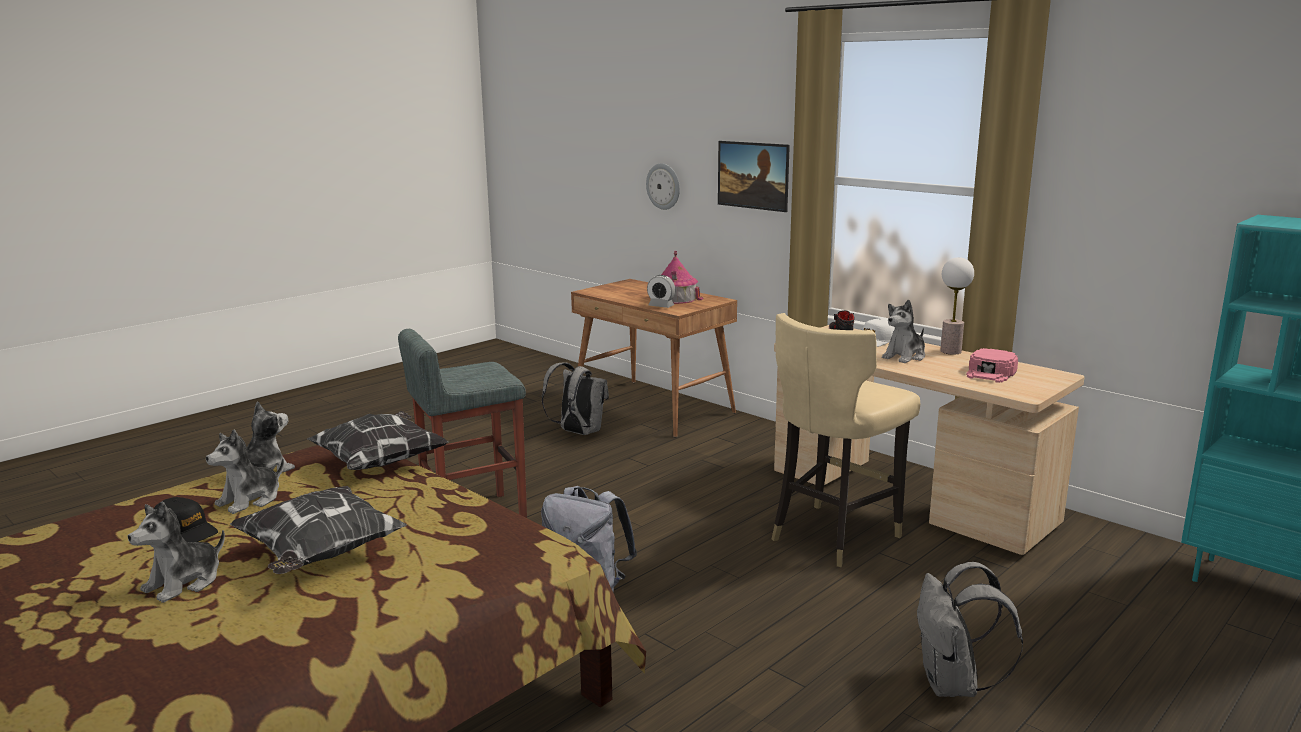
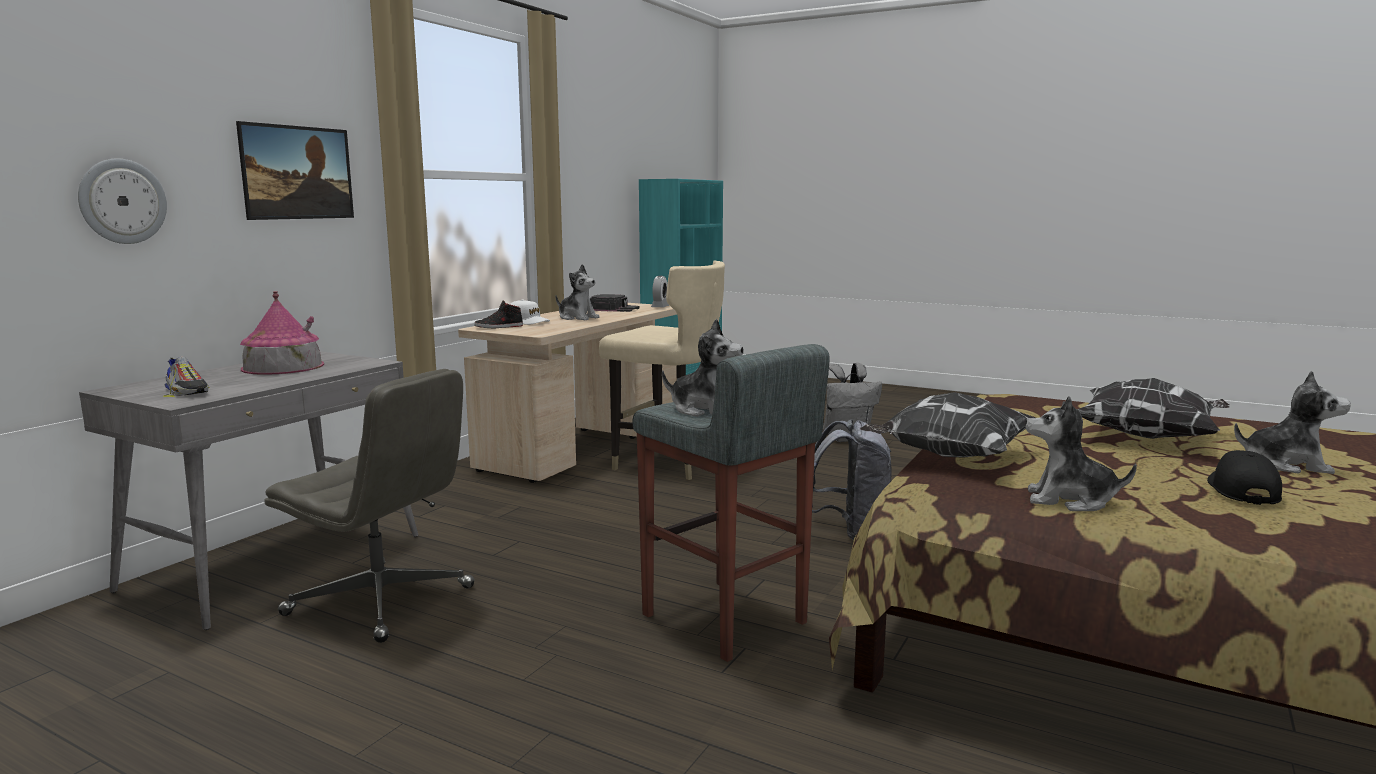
camera: 105 degrees left, 5 degrees down
(250, 500) = (1133, 485): plush toy -> plush toy (705, 410)
(578, 432) = (382, 601): grey backpack -> grey office chair
(614, 290) = (186, 391): none -> shoe
(653, 408) = (276, 561): brown desk -> grey desk
(661, 306) = (337, 368): alarm clock -> alarm clock (660, 307)
(950, 351) = (557, 313): table lamp -> none
(991, 372) = (614, 309): pink cap -> black cap

